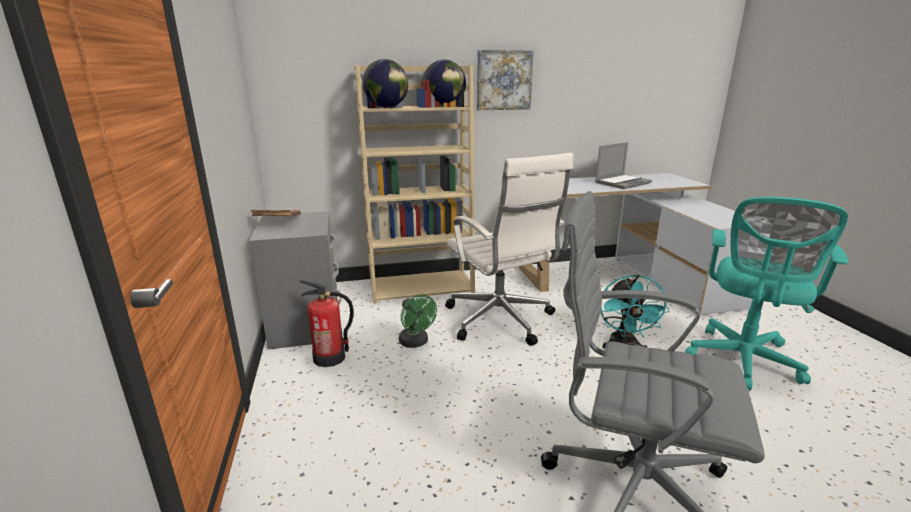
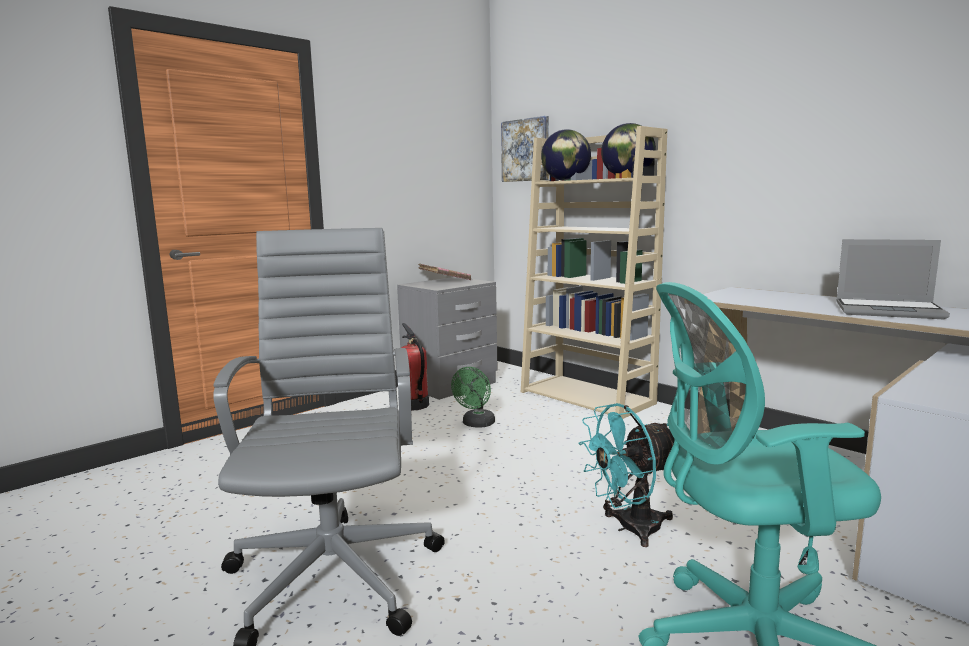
camera: 60 degrees right, 10 degrees down
(500, 320) = (577, 446): white office chair -> none
(503, 80) = (725, 143): picture -> picture (526, 150)

